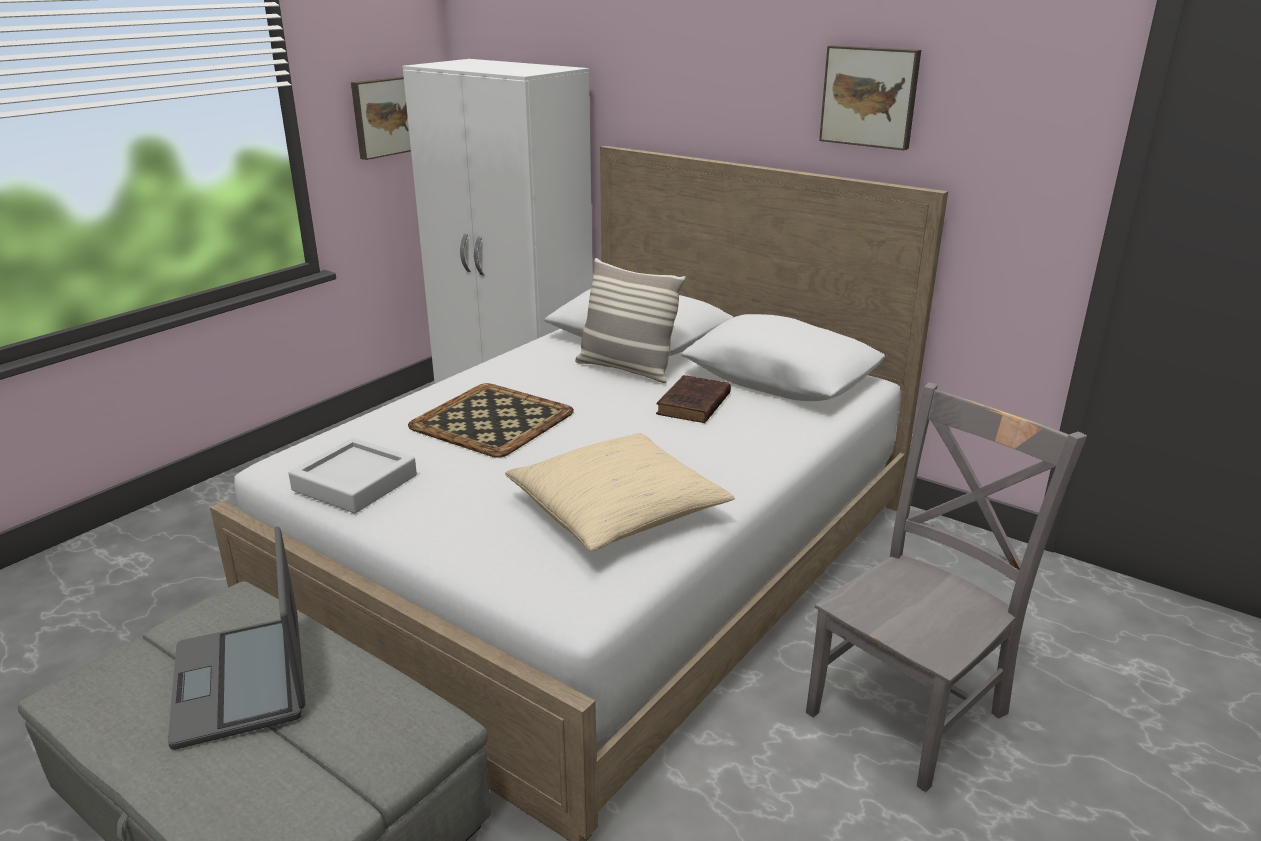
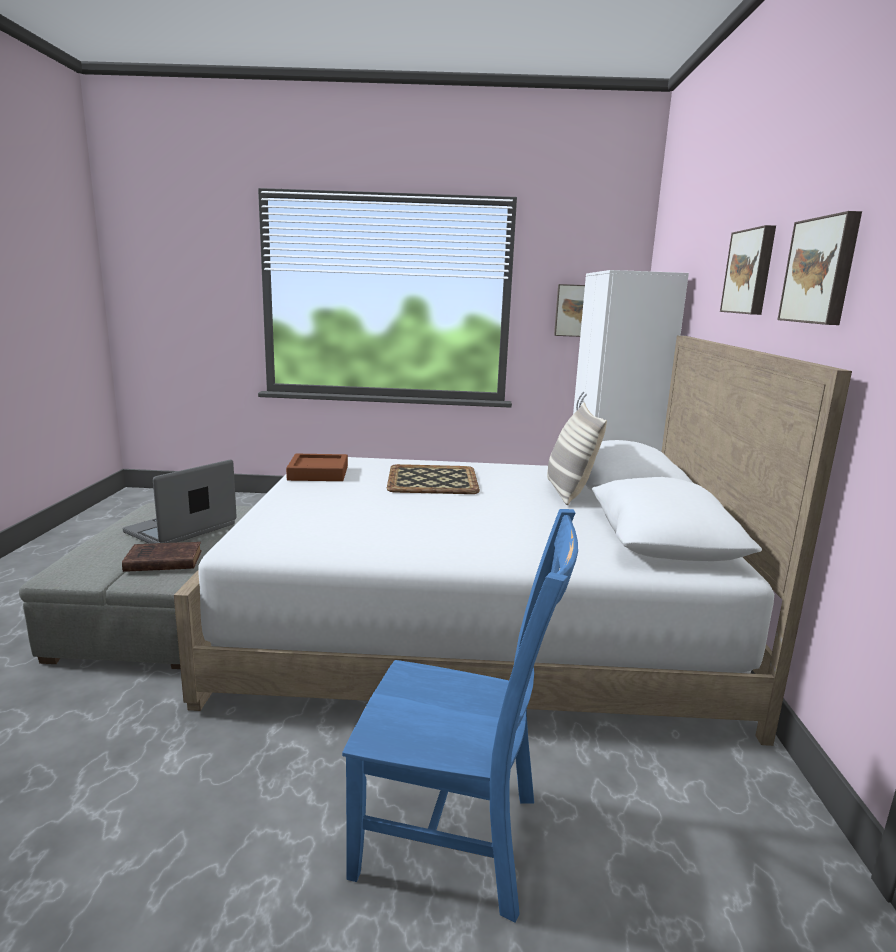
camera: 55 degrees right, 10 degrees down
(355, 483) = (318, 473): grey tray -> brown tray
(618, 511) = (365, 531): beige pillow -> none
(693, 405) = (551, 520): brown book -> brown book (161, 561)
(734, 82) = (750, 272): none -> picture
(911, 709) = (456, 839): grey chair -> blue chair

